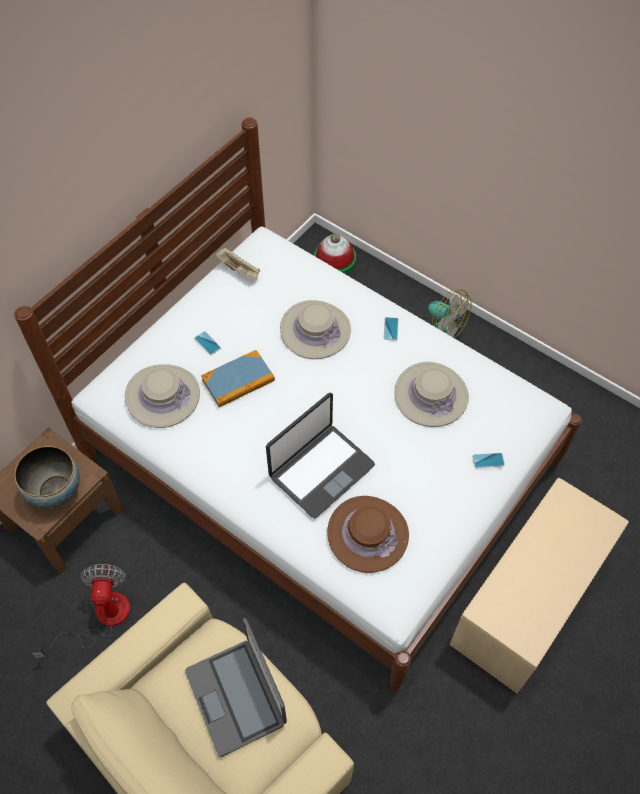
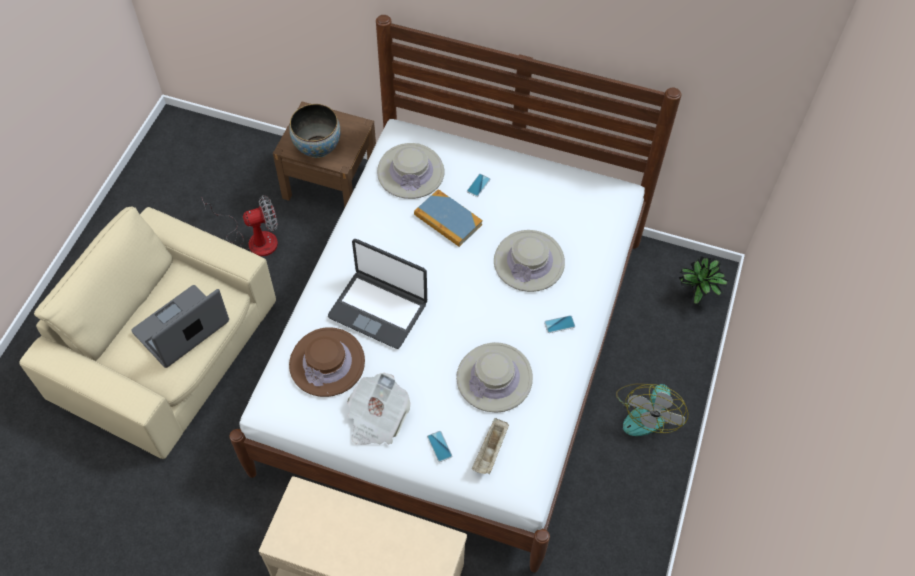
camera: 70 degrees right, 0 degrees up
(239, 270) = (573, 182): beige tray -> beige tray (490, 451)
(334, 260) = (698, 294): hat -> potted plant
(442, 507) = (376, 419): none -> newspaper

